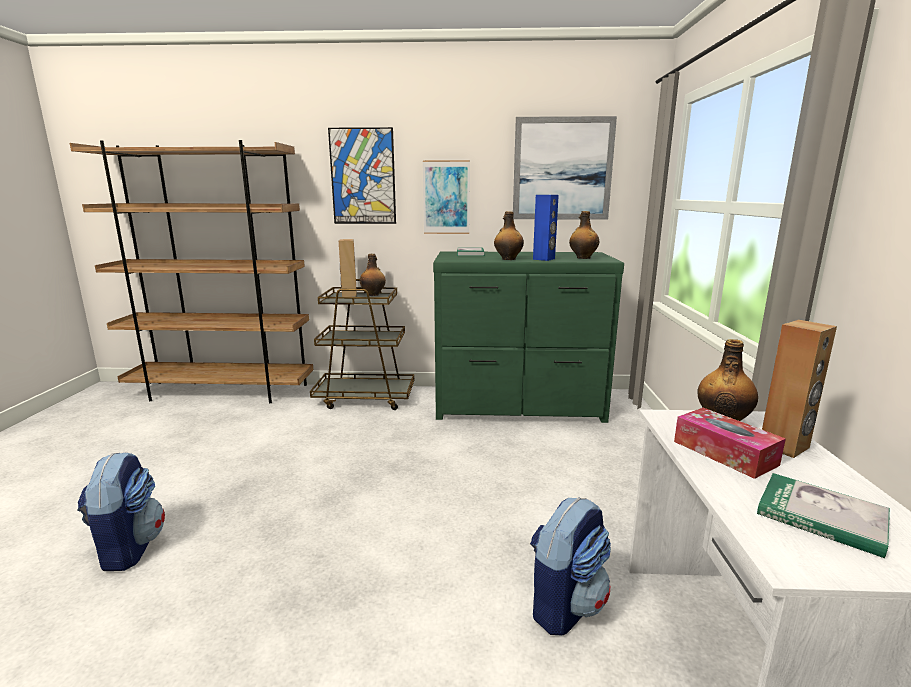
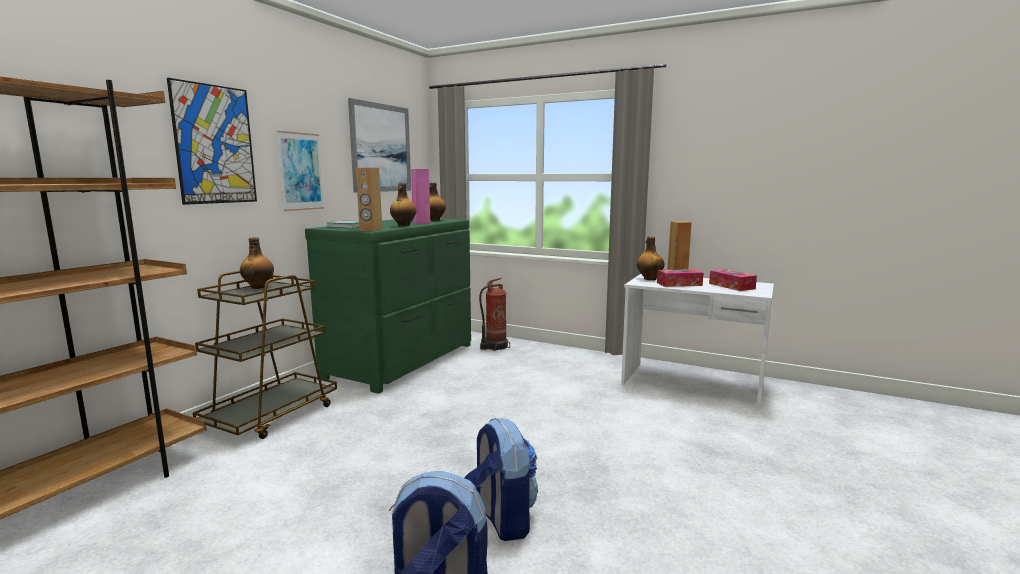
camera: 65 degrees left, 5 degrees down
(349, 295) = (235, 293): brown speaker -> brown speaker (370, 230)
(544, 259) = (421, 223): blue speaker -> pink speaker
(565, 605) = (639, 405): backpack -> backpack (501, 519)
(625, 437) = (494, 347): none -> fire extinguisher
(821, 517) = (731, 286): book -> tissue box

